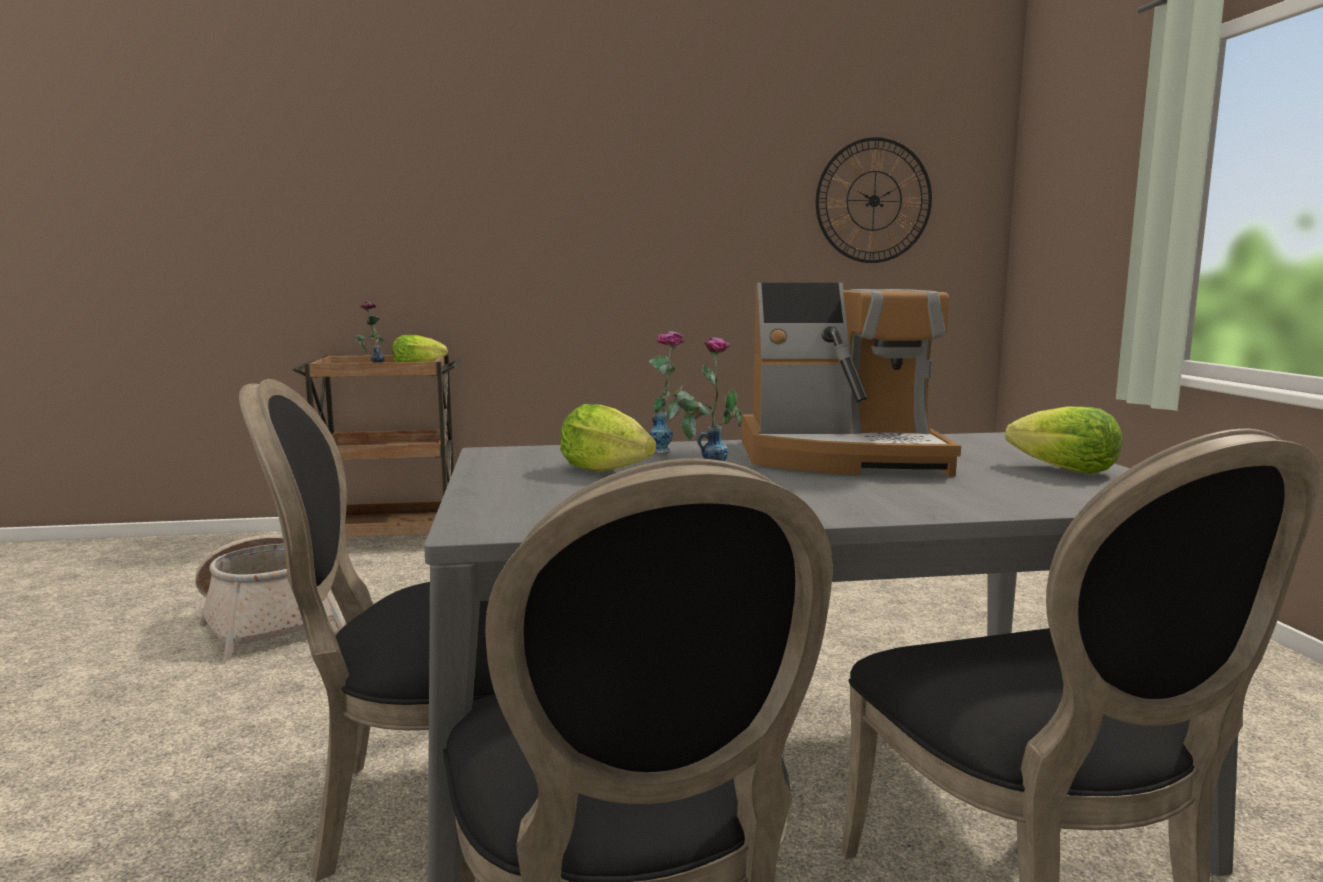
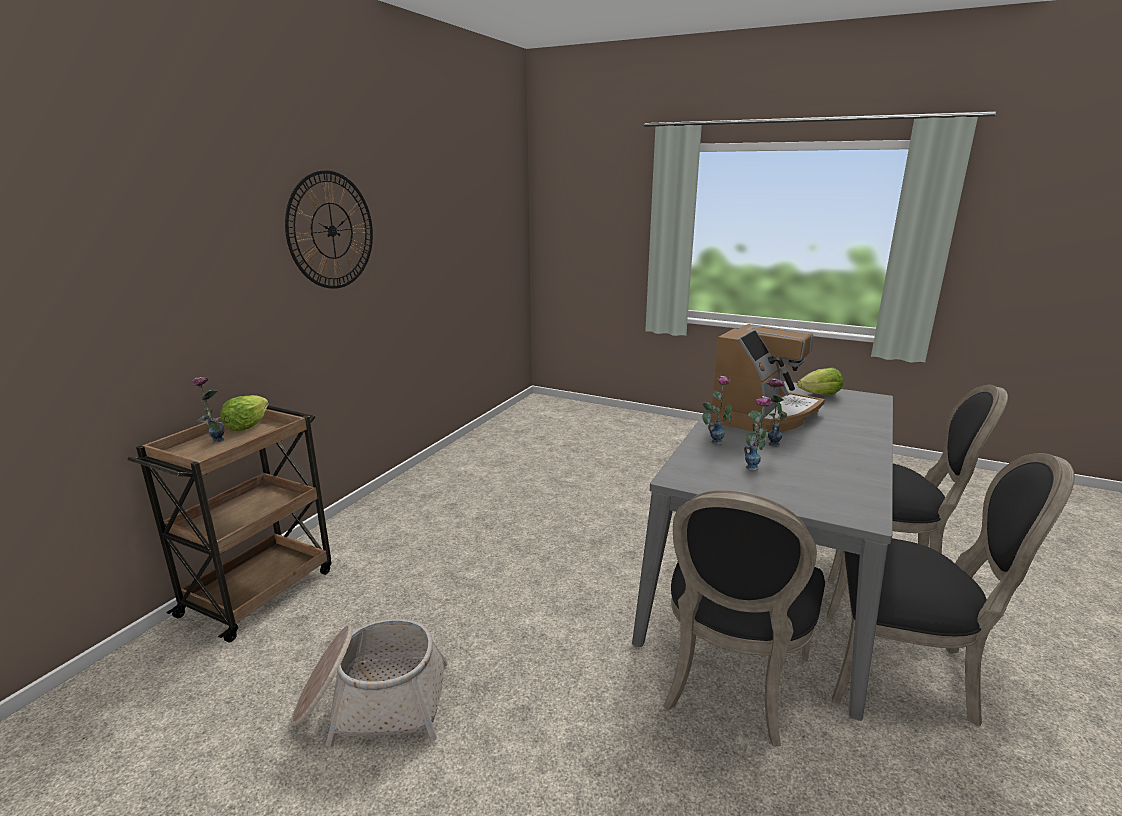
camera: 55 degrees left, 10 degrees up
(605, 470) = (754, 465): lettuce -> vase
(873, 201) = (480, 218): wall clock -> wall clock (331, 230)

